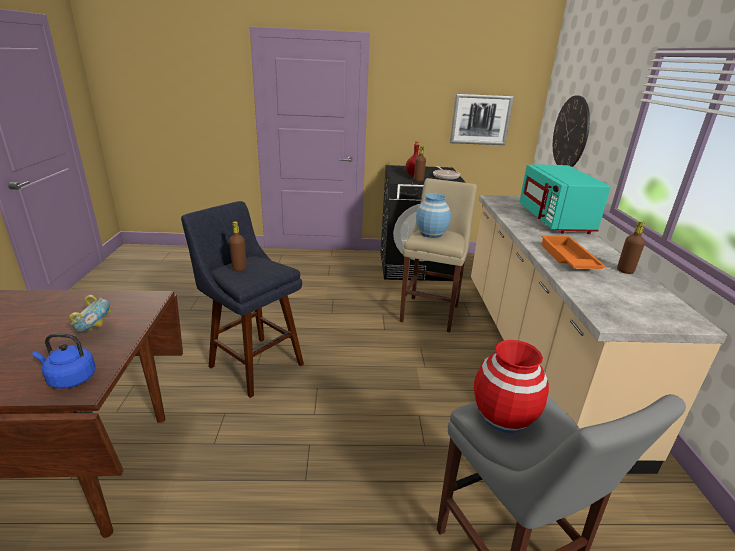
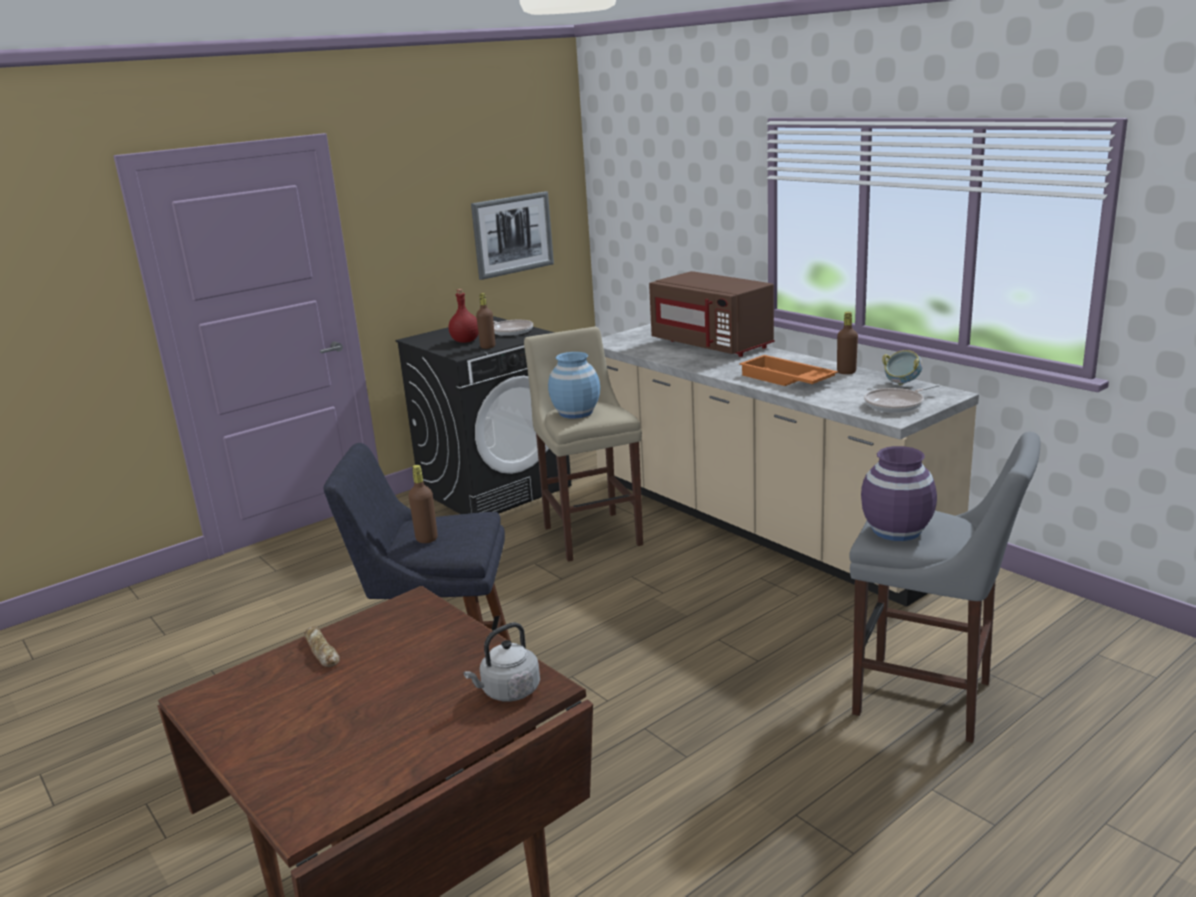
camera: 35 degrees left, 5 degrees down
(70, 379) = (508, 692): blue kettle -> grey kettle
(75, 302) = (321, 651): none -> bread
(95, 330) = (423, 654): bowl -> bowl (902, 383)
(503, 416) = (896, 530): red vase -> purple vase
(555, 220) = (712, 345): turquoise microwave -> brown microwave
(570, 133) = (658, 228): wall clock -> none
(628, 311) = (897, 404): none -> frying pan

